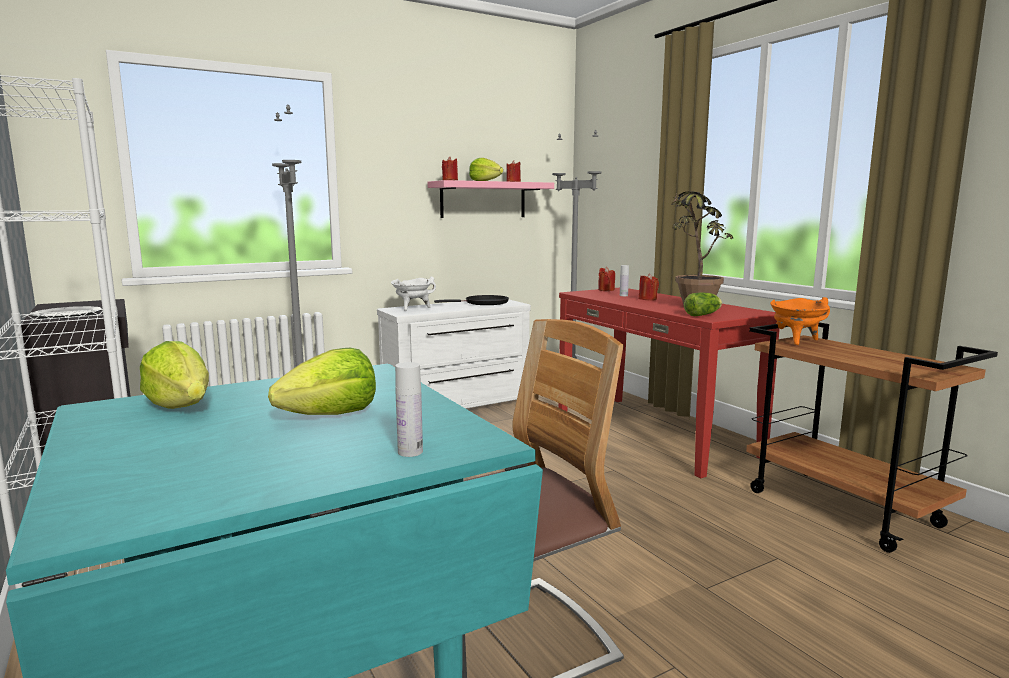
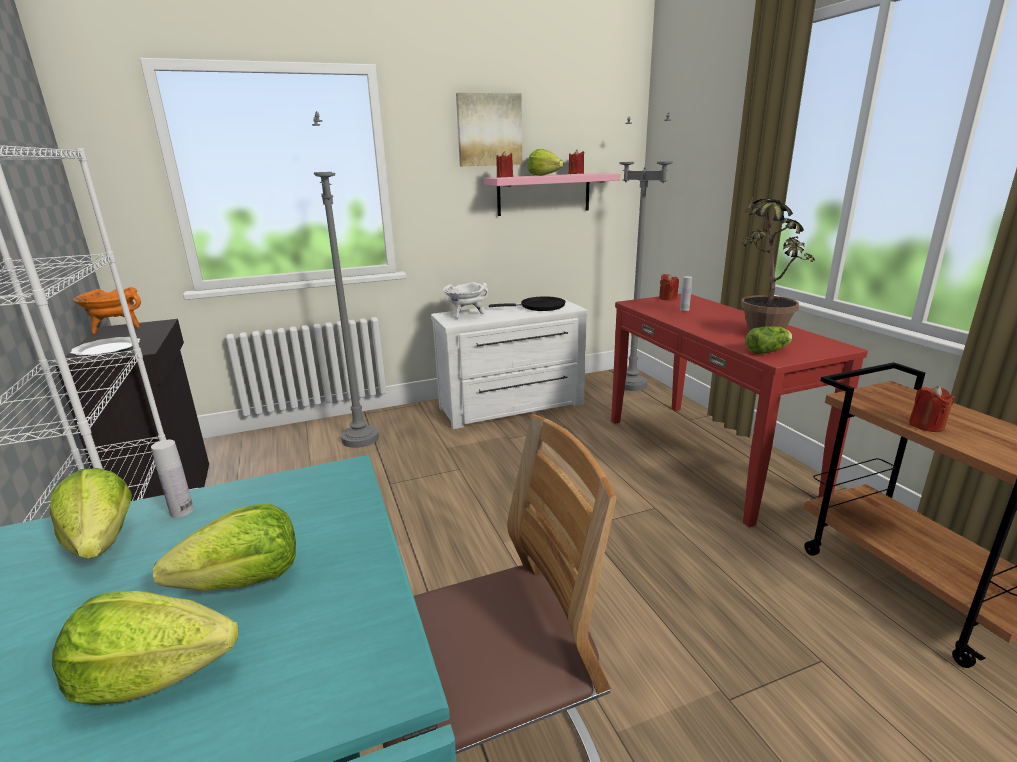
camera: 10 degrees right, 10 degrees up
(295, 450) = (154, 676): none -> lettuce
(410, 452) = (285, 698): white bottle -> white bottle (182, 511)
(433, 138) = (489, 130): none -> picture
(647, 299) = (710, 317): red candle -> red candle (926, 425)
(796, 341) = (879, 393): orange cooking pot -> orange cooking pot (116, 329)

